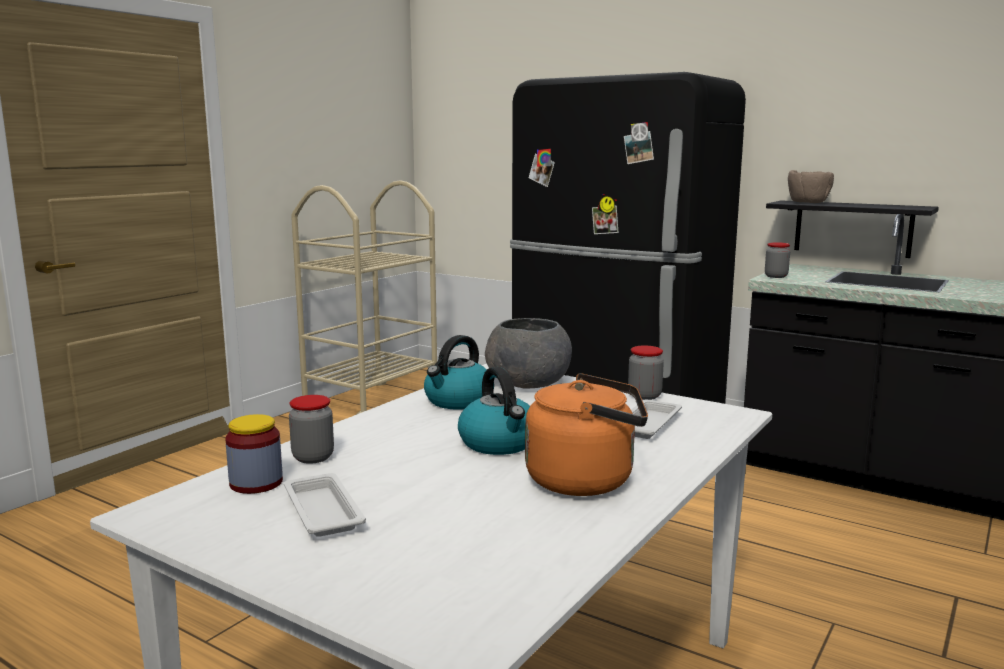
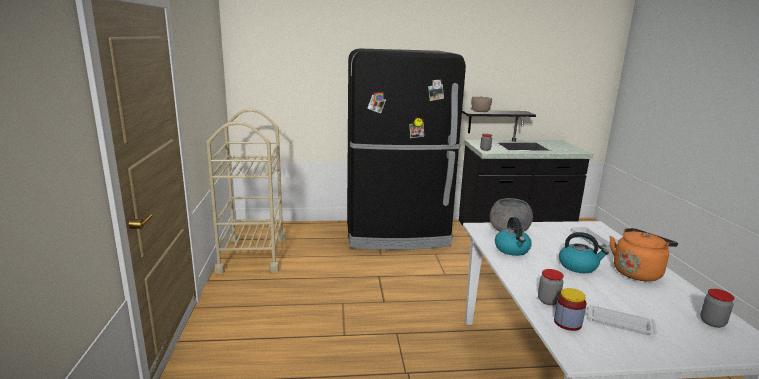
camera: 40 degrees left, 5 degrees up
(644, 396) = (555, 225): jar -> jar (712, 322)

